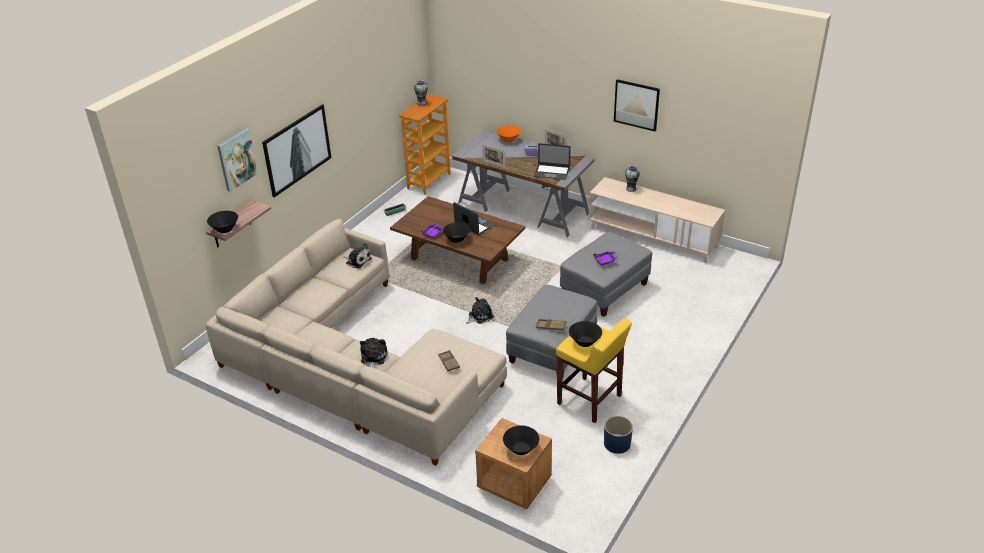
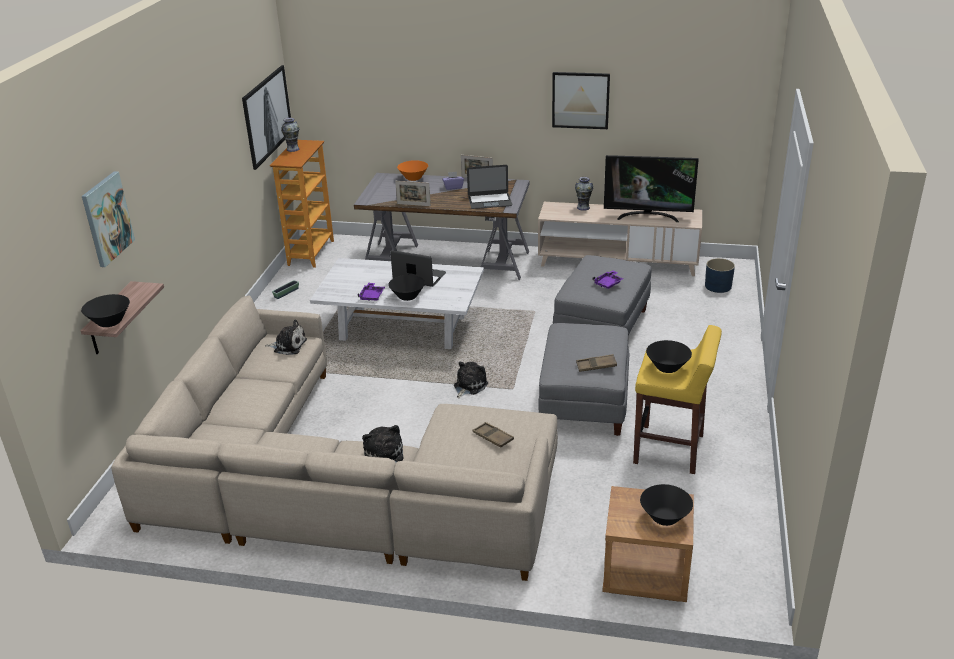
camera: 20 degrees left, 5 degrees down
(297, 150) = (173, 208): picture -> picture (267, 116)
(459, 259) = (402, 329): brown coffee table -> white coffee table
(617, 444) = (737, 491): blue planter -> blue planter (718, 286)
(676, 207) = (647, 216): none -> television

